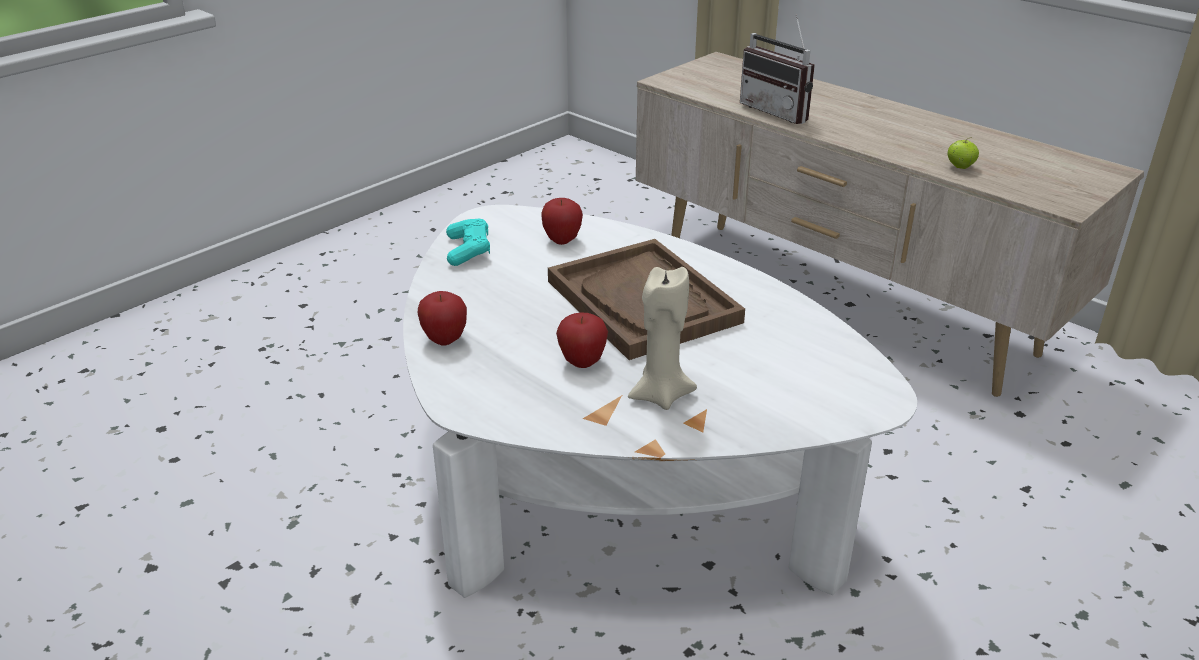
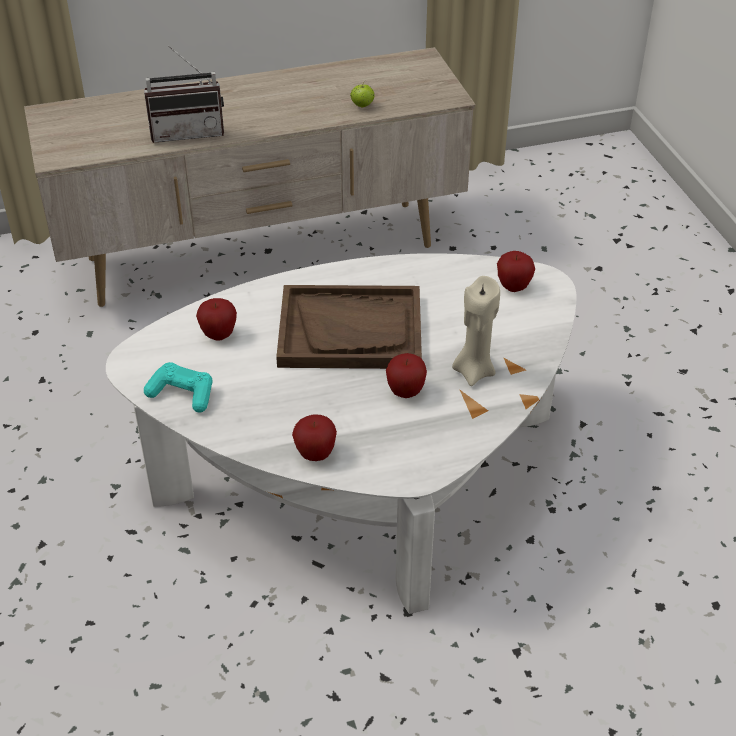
camera: 60 degrees left, 10 degrees up
(838, 378) = (513, 287): none -> apple

